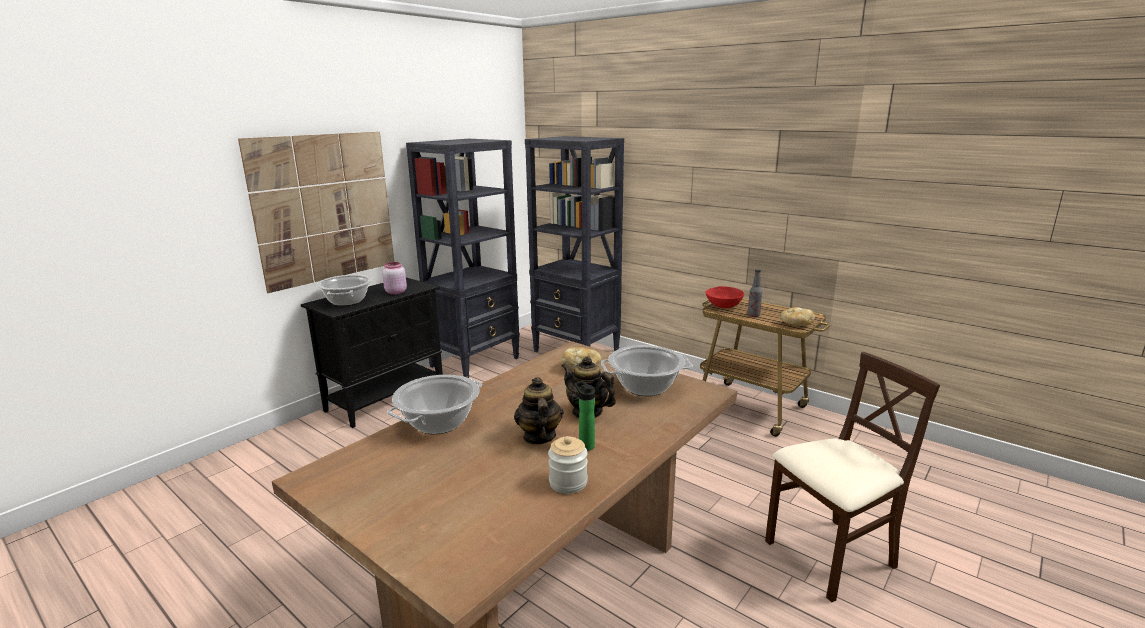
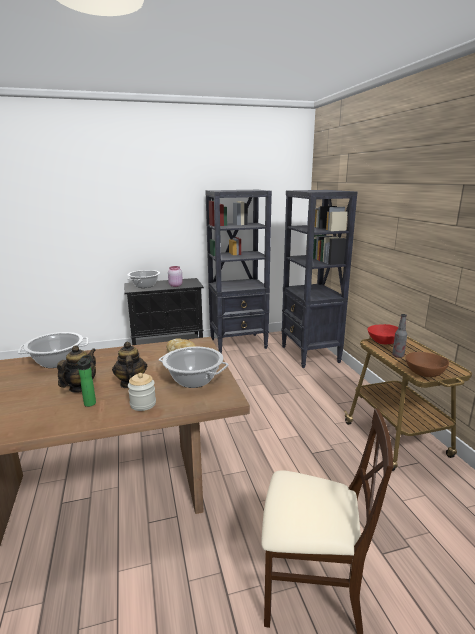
camera: 35 degrees right, 0 degrees up
(325, 208) = (145, 228): picture -> none
(568, 482) = (40, 420): jar -> jar (143, 404)
(795, 324) = (424, 373): bread -> brown bowl

